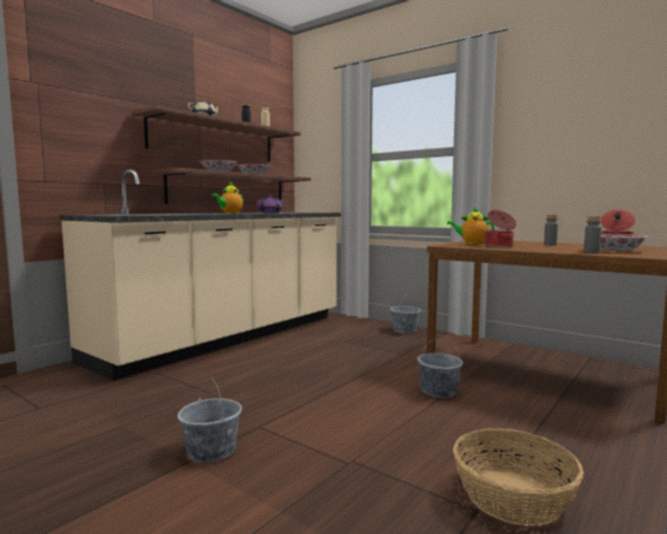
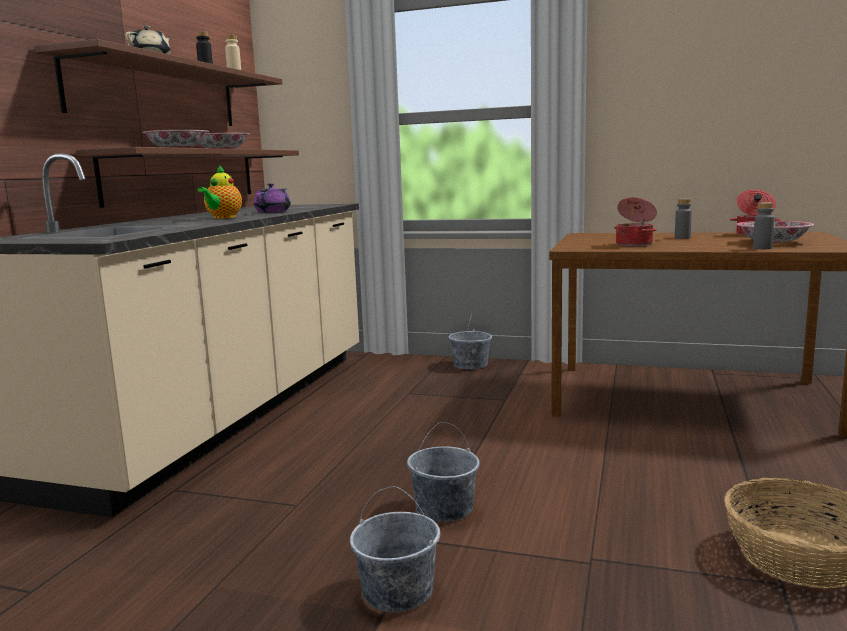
camera: 20 degrees left, 5 degrees up
(438, 391) = (595, 443): grey bucket -> grey bucket (444, 509)
(471, 243) = (589, 242): teapot -> none

